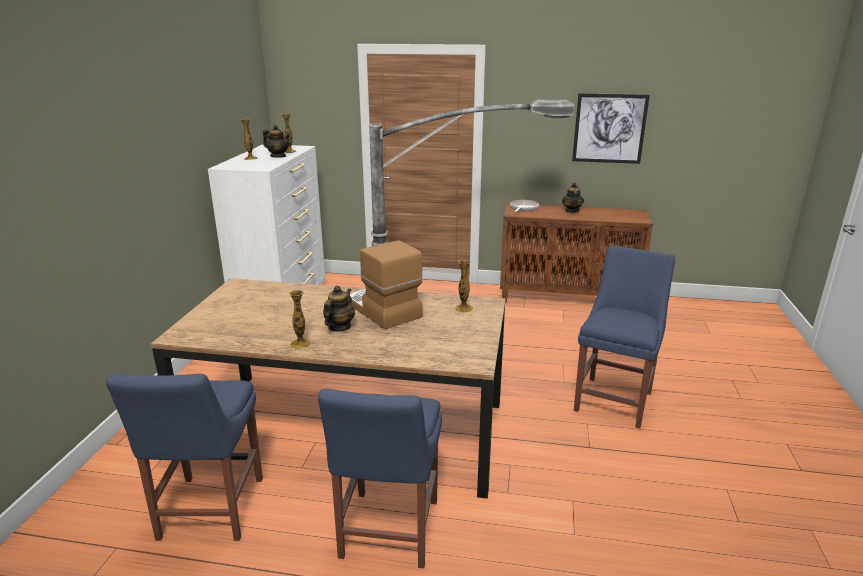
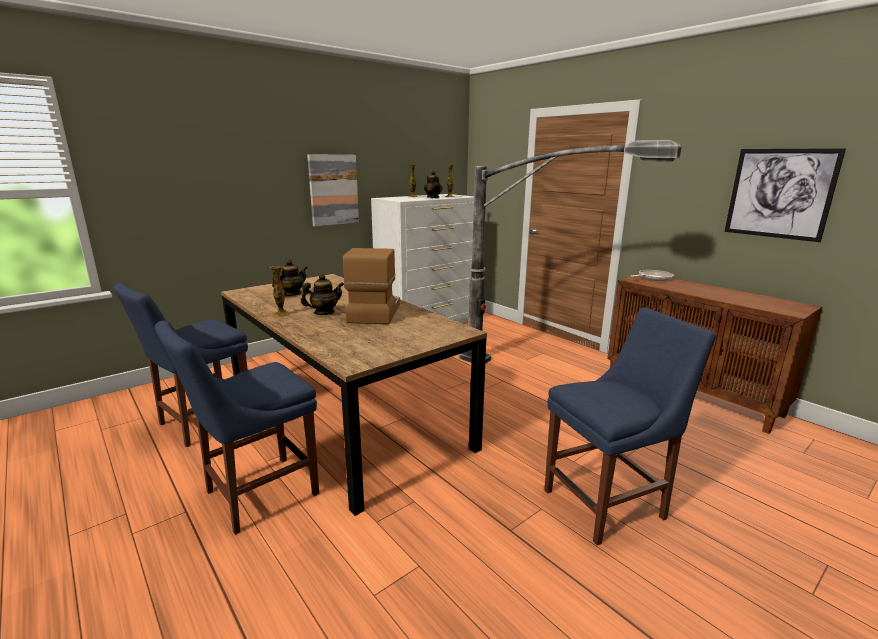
camera: 40 degrees right, 5 degrees down
(171, 168) = (333, 190): none -> picture
(464, 308) = (434, 328): vase -> none
(571, 211) = (708, 289): teapot -> teapot (292, 294)

